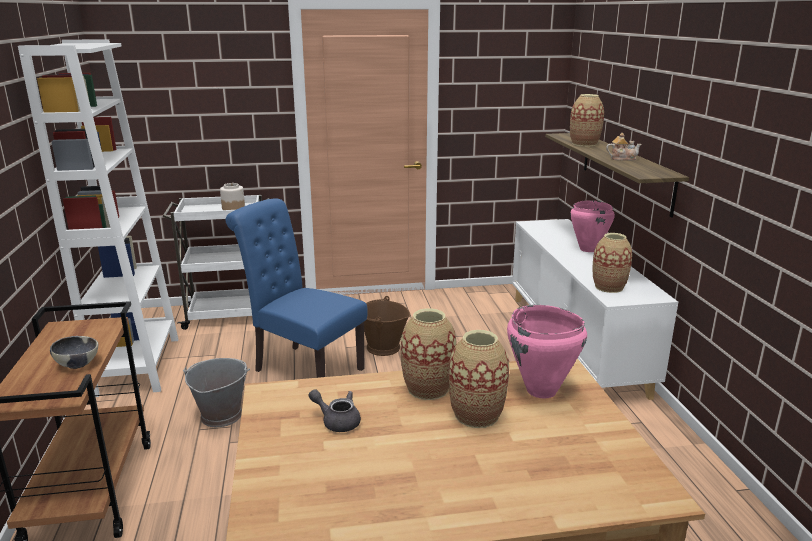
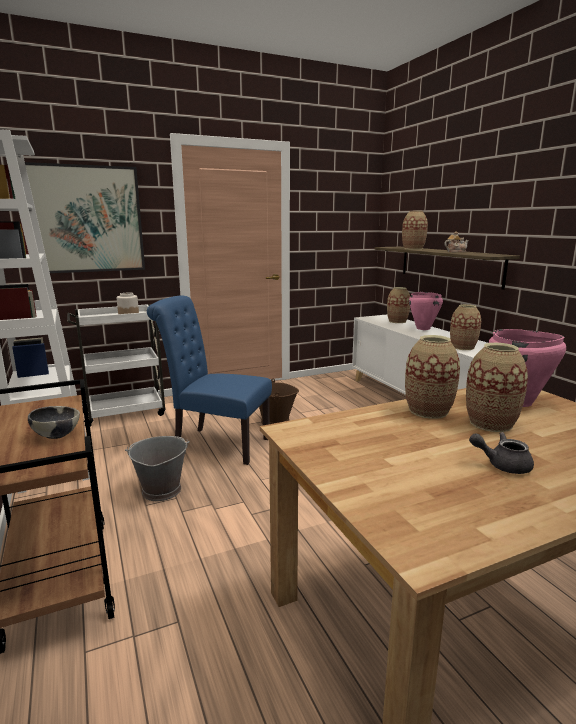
camera: 15 degrees left, 5 degrees down
(193, 99) = (87, 219): none -> picture
(337, 421) = (379, 442): grey teapot -> grey teapot (502, 465)
(566, 233) = (397, 321): none -> vase

